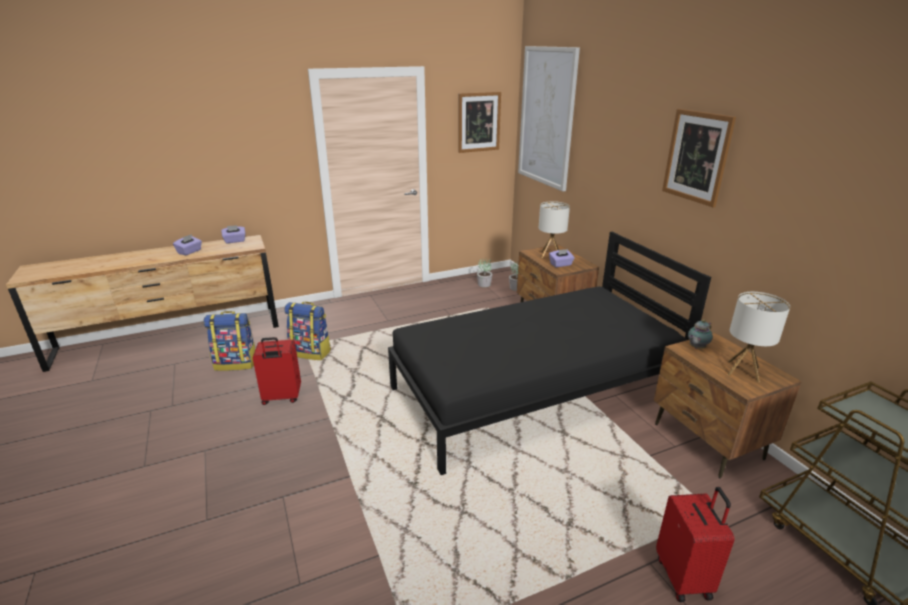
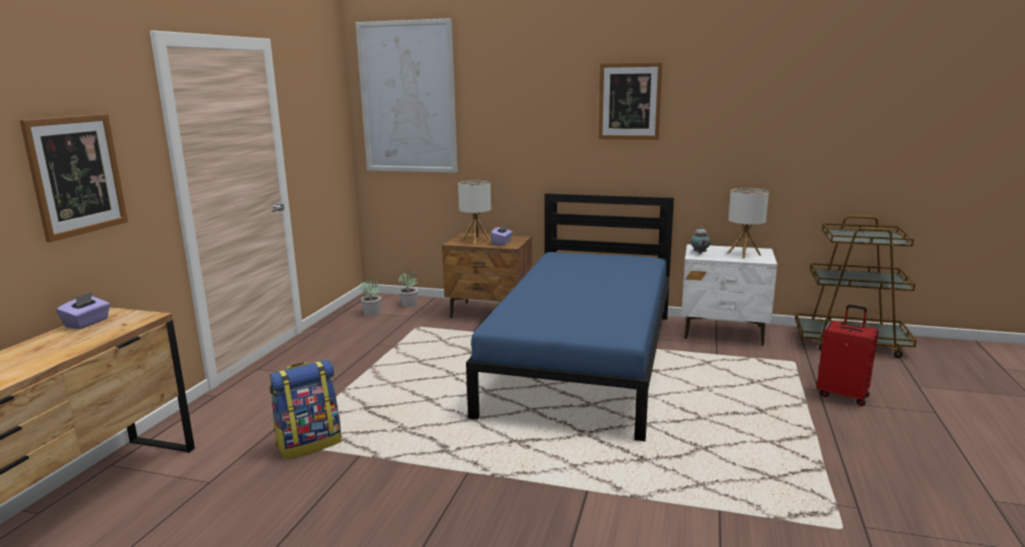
camera: 50 degrees left, 10 degrees down
(190, 252) = (38, 355): purple tissue box -> none
(236, 363) = (223, 507): backpack -> none
(281, 397) = (373, 493): red suitcase -> none
(479, 122) = (321, 112): picture -> picture (76, 175)
(535, 392) = (584, 360): black bed -> blue bed
(707, 442) = (723, 332): brown nightstand -> white nightstand

